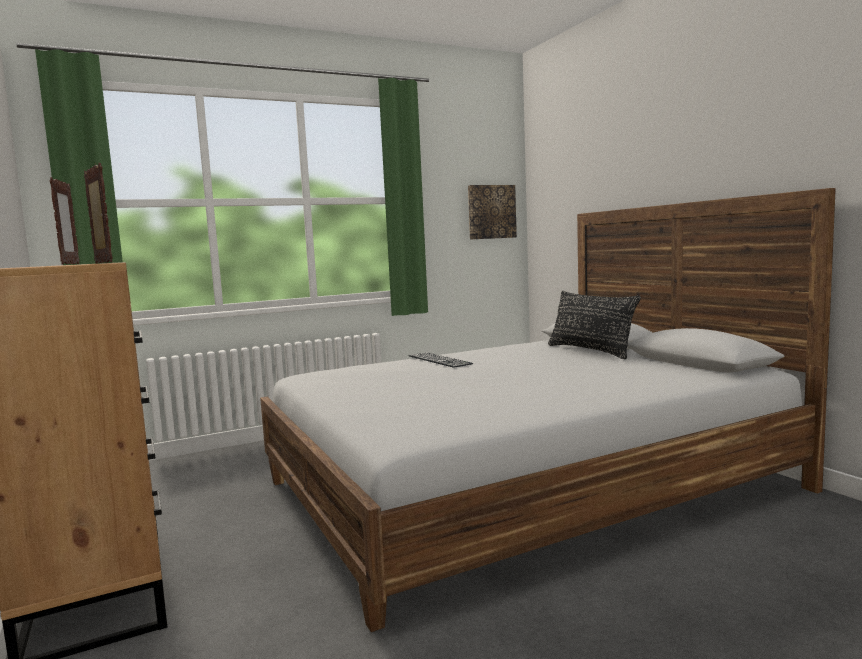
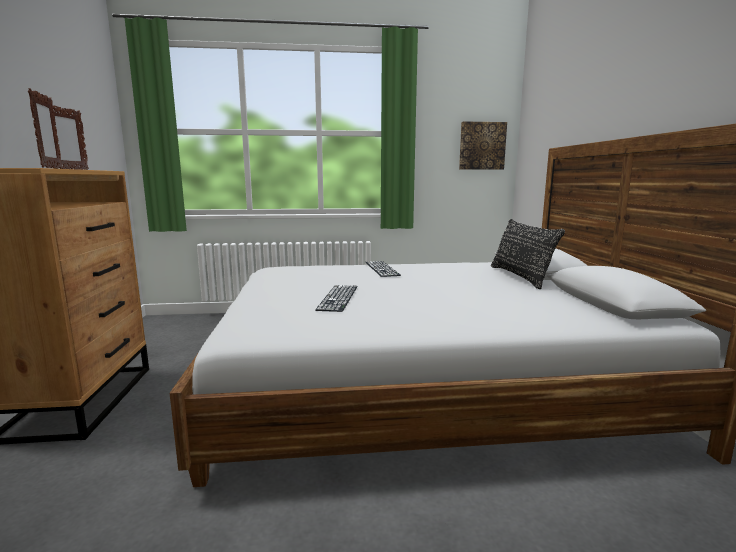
camera: 20 degrees right, 5 degrees up
(444, 392) = (338, 297): none -> keyboard

